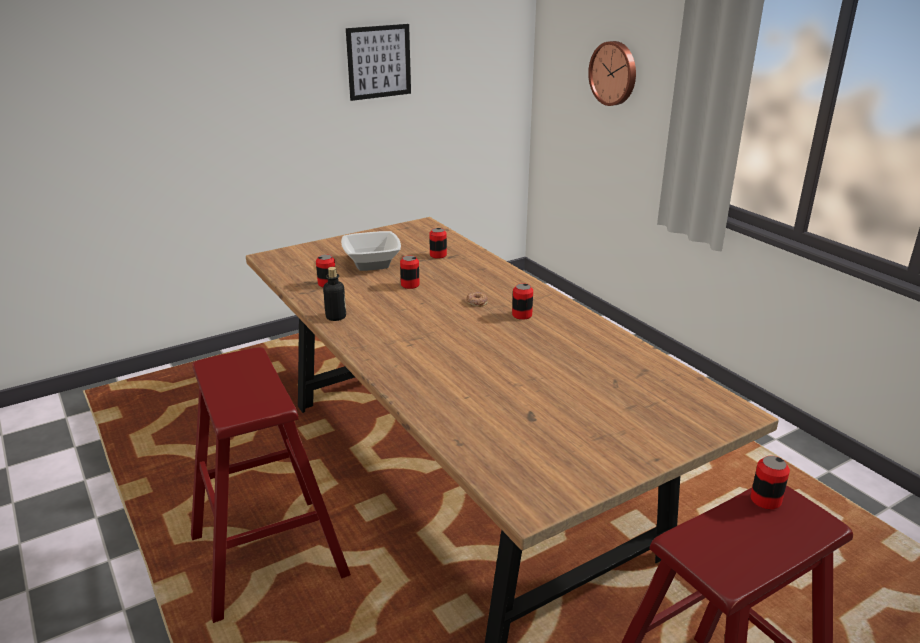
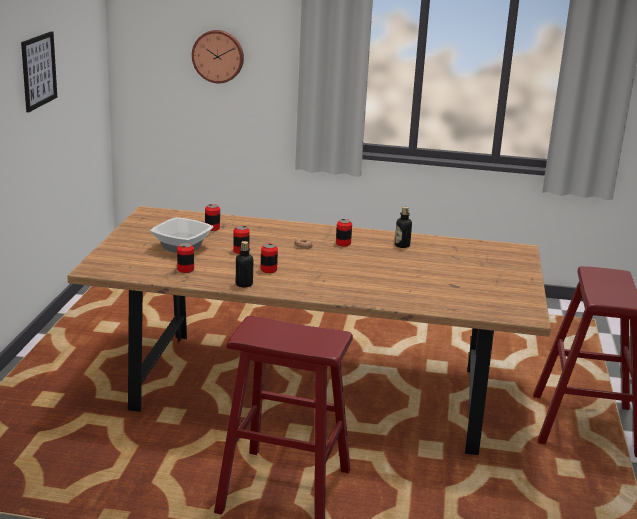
camera: 50 degrees left, 5 degrees down
(582, 343) = (402, 245): none -> bottle
(765, 500) = (593, 274): can -> can (268, 270)

